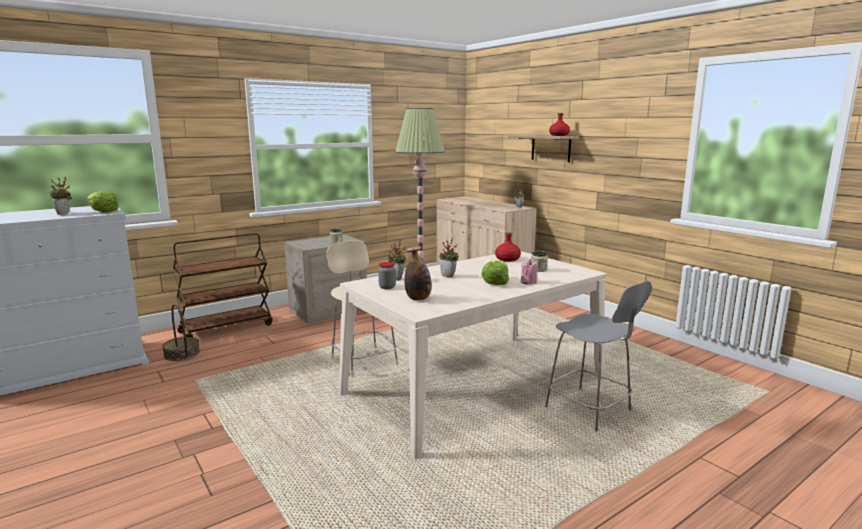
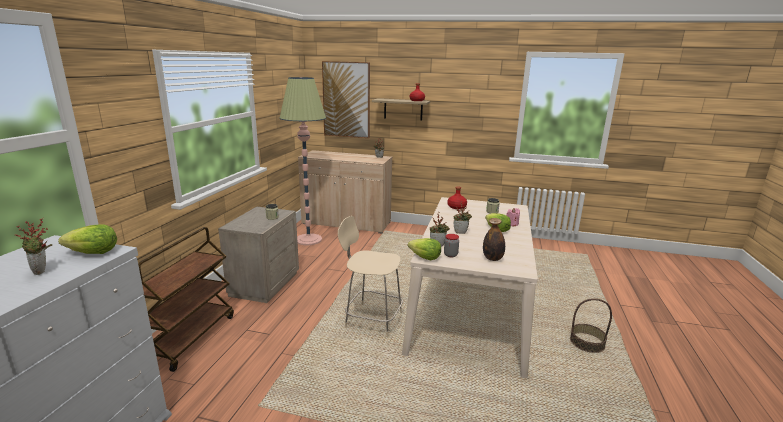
camera: 40 degrees left, 5 degrees up
(182, 354) = (190, 385): basket -> basket (587, 342)
(359, 283) = (425, 257): none -> lettuce
(498, 138) = (346, 100): none -> picture
(590, 410) = (546, 298): grey chair -> none

